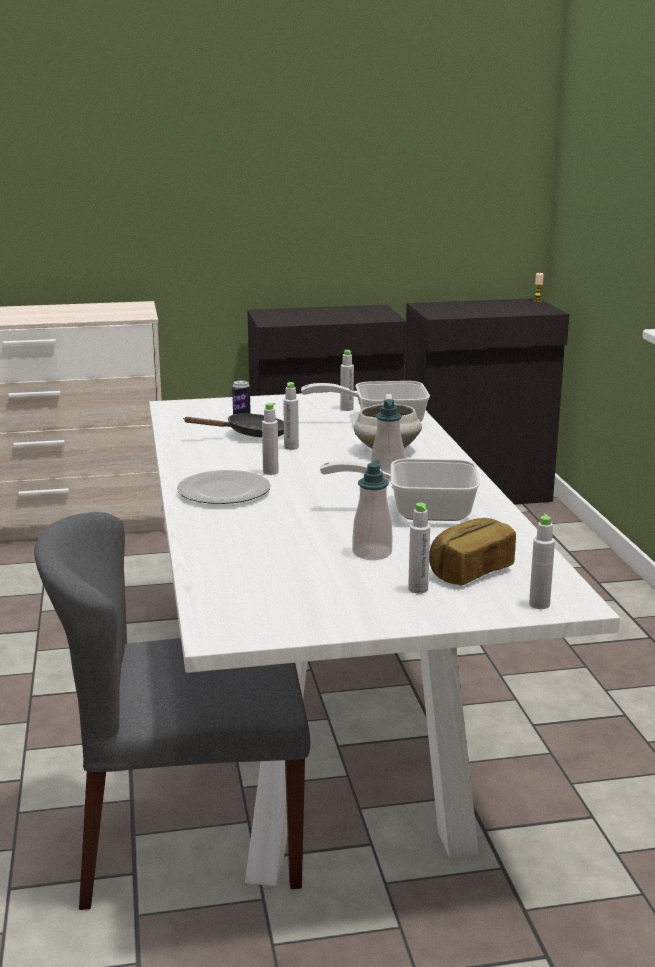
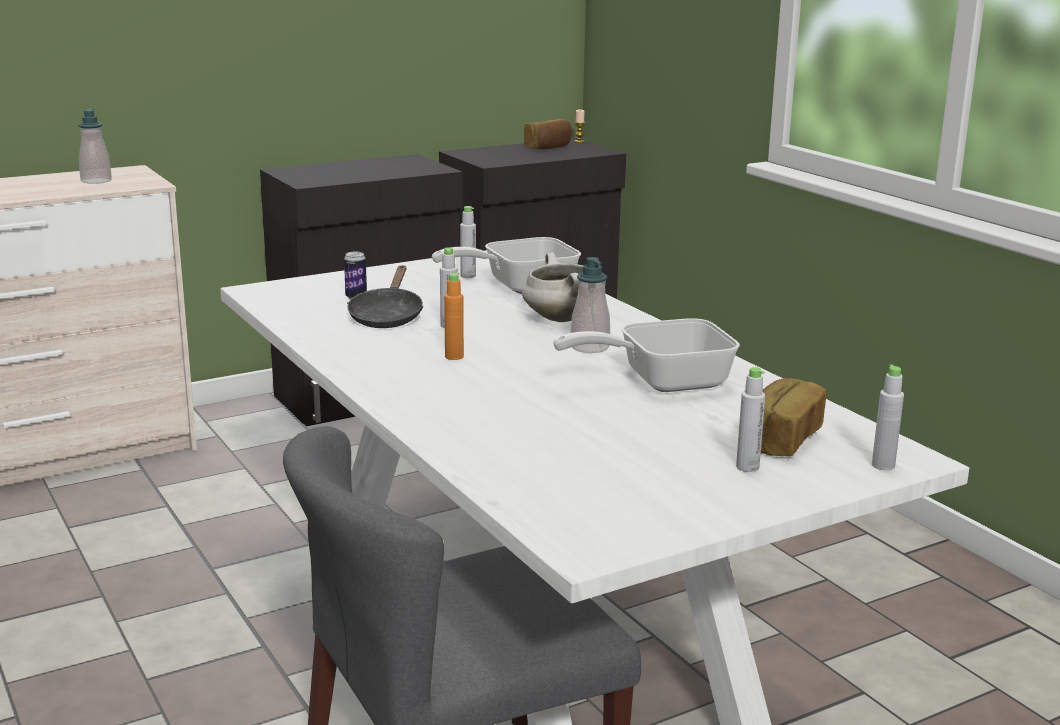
camera: 20 degrees left, 0 degrees up
(223, 492) = (422, 386): plate -> none
(250, 435) = (387, 316): black frying pan -> black frying pan turned 135 degrees clockwise
(270, 472) = (454, 357): grey bottle -> orange bottle
(372, 553) = (659, 434): soap dispenser -> soap dispenser (96, 181)
(504, 305) = (549, 148): none -> bread

